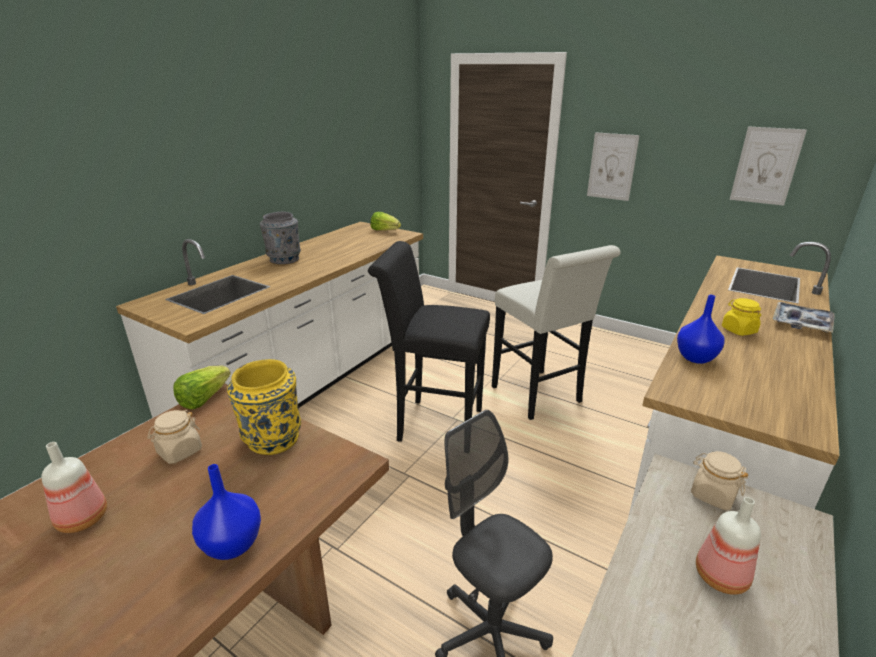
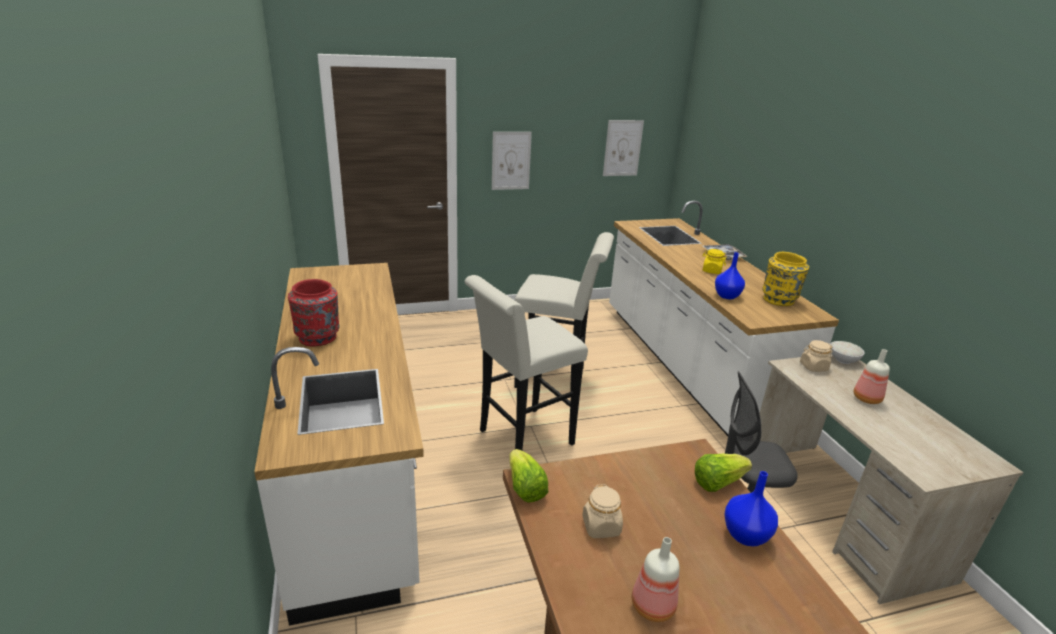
camera: 50 degrees left, 0 degrees up
(272, 439) = (632, 475): yellow vase -> yellow vase (779, 300)
(284, 260) = (318, 338): grey vase -> red vase
(384, 231) = (344, 271): lettuce -> lettuce (718, 482)
(433, 424) = (520, 439): black stool -> white stool
(793, 518) = (843, 360): none -> white bowl

